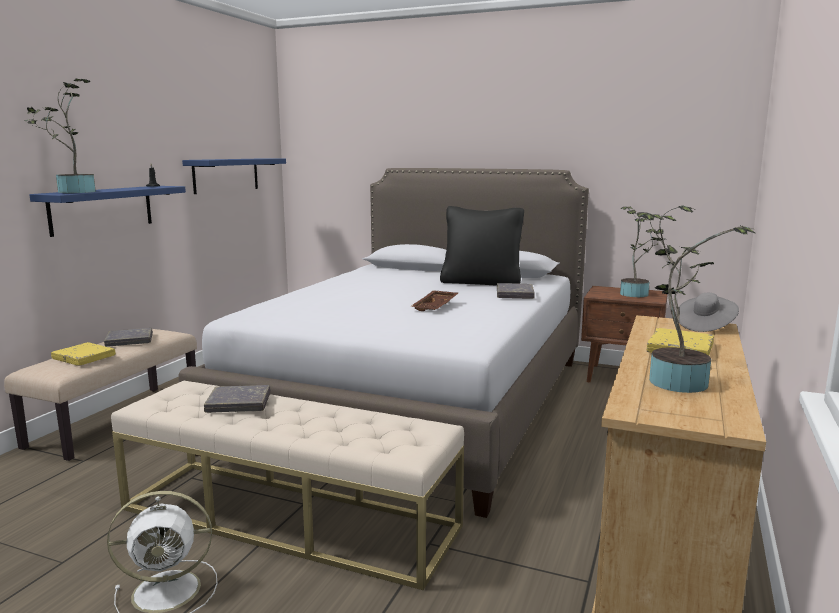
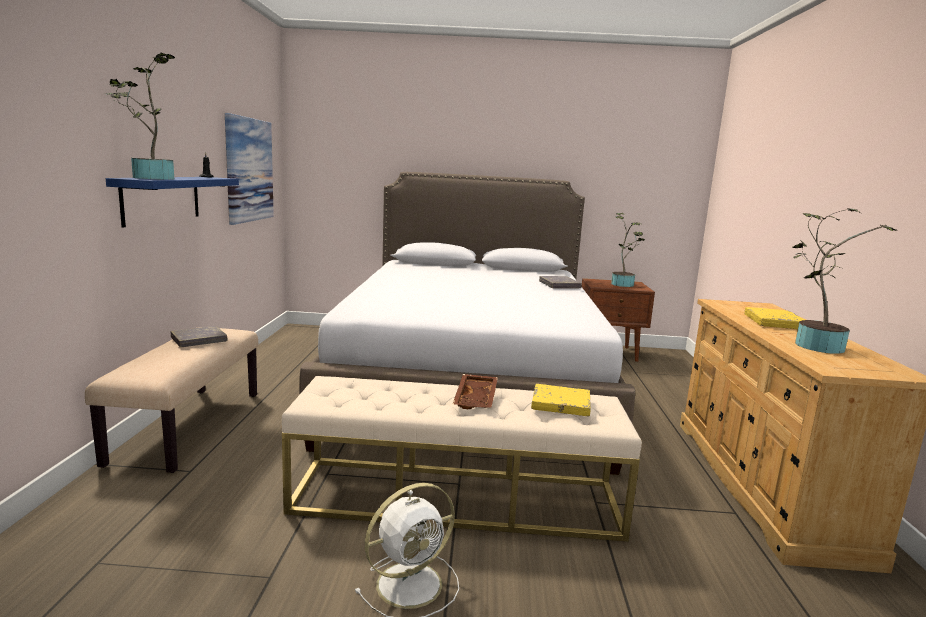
camera: 20 degrees left, 0 degrees up
(84, 357) = (169, 360): yellow book -> yellow book (560, 404)
(226, 175) = (249, 170): blue shelf -> picture
(238, 403) = (407, 393): grey book -> none
(436, 307) = (515, 297): brown tray -> brown tray (477, 399)
(481, 282) = (515, 276): black pillow -> none
(705, 326) = (757, 305): grey hat -> none

